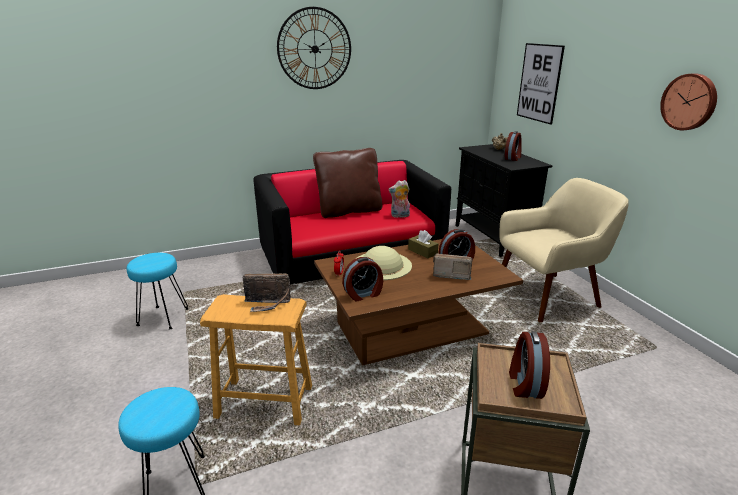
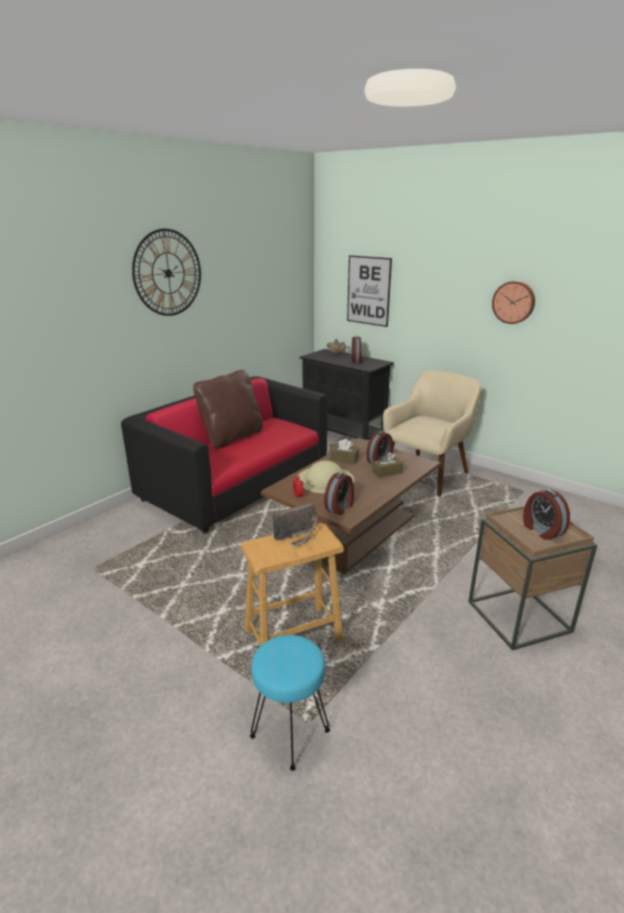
camera: 30 degrees left, 0 degrees up
(163, 318) = (99, 601): turquoise stool -> none
(399, 216) = (283, 432): plush toy -> none
(450, 275) = (387, 472): radio -> brown tissue box

